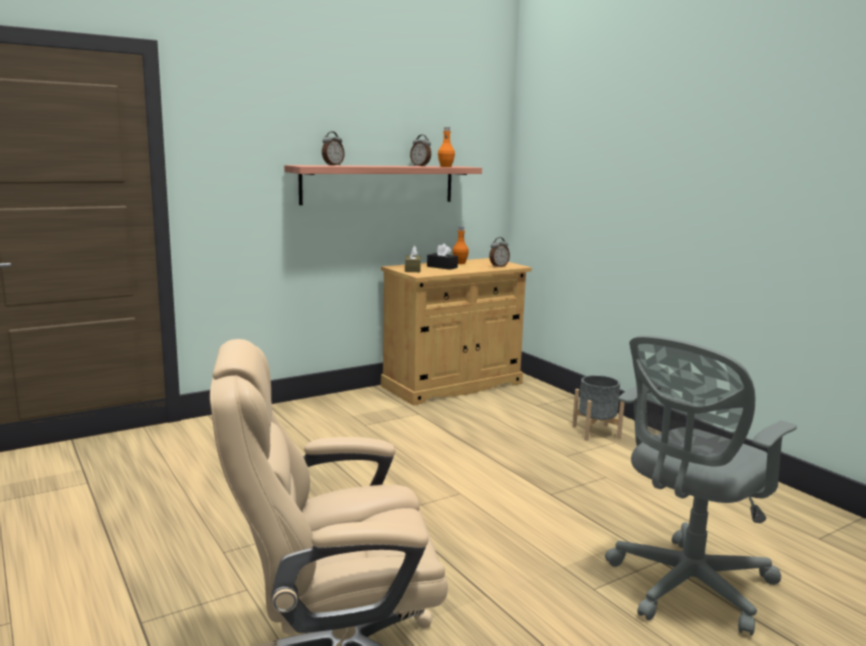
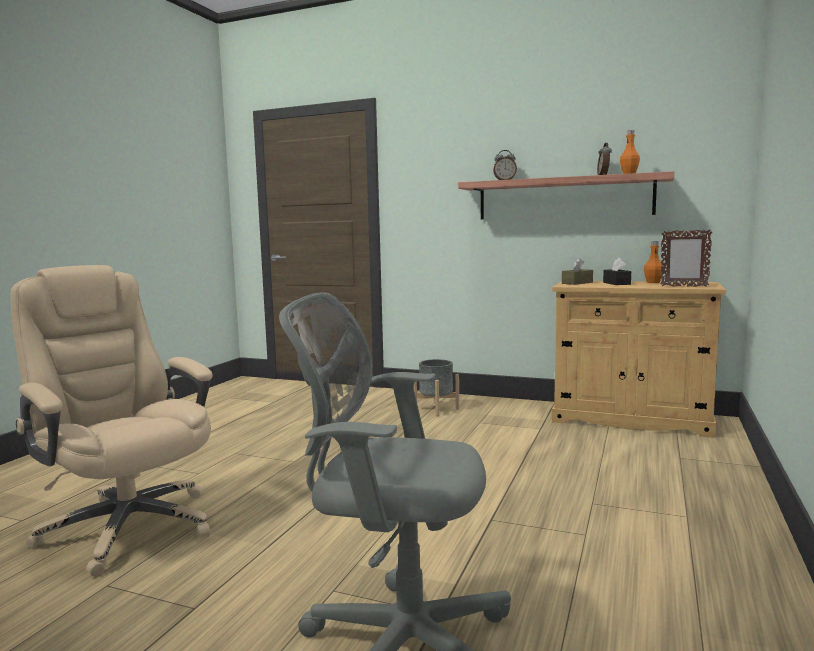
camera: 55 degrees right, 5 degrees down
(498, 266) = (683, 286): alarm clock -> picture frame
(595, 432) = (687, 500): grey planter -> grey planter (436, 409)

